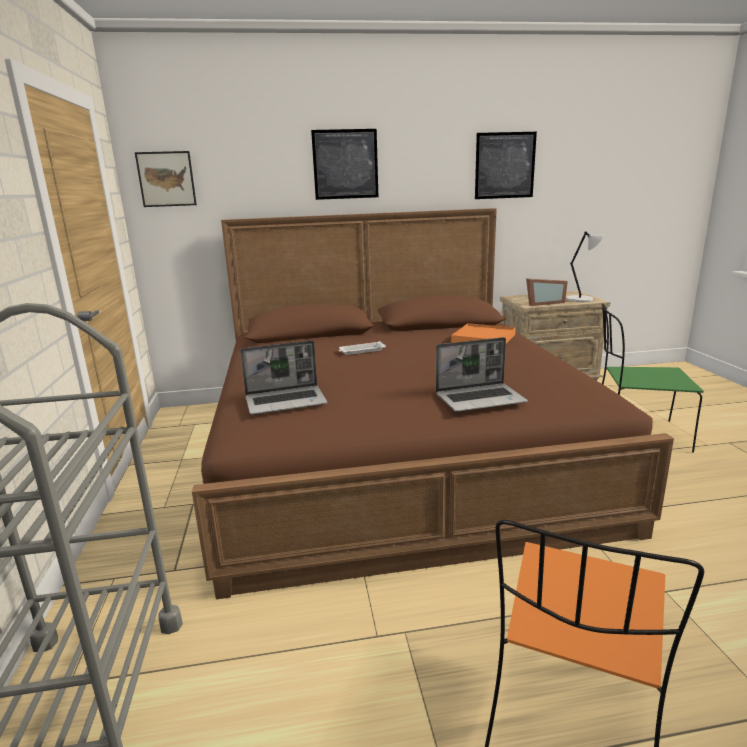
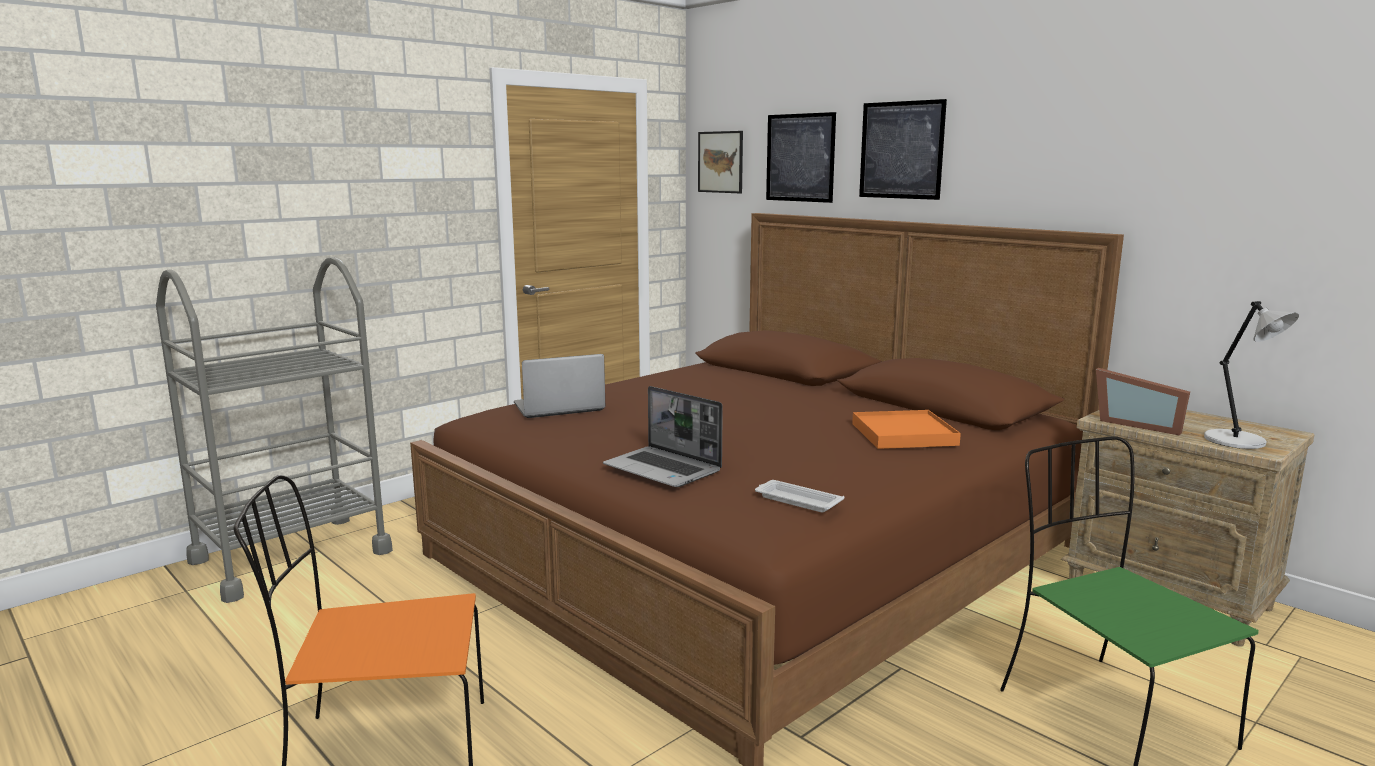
camera: 55 degrees right, 5 degrees down
(286, 401) = (558, 408): laptop -> laptop turned 120 degrees clockwise
(361, 351) = (745, 398): white tray -> white tray (796, 500)
(505, 165) = (1160, 159): picture -> picture (800, 157)

